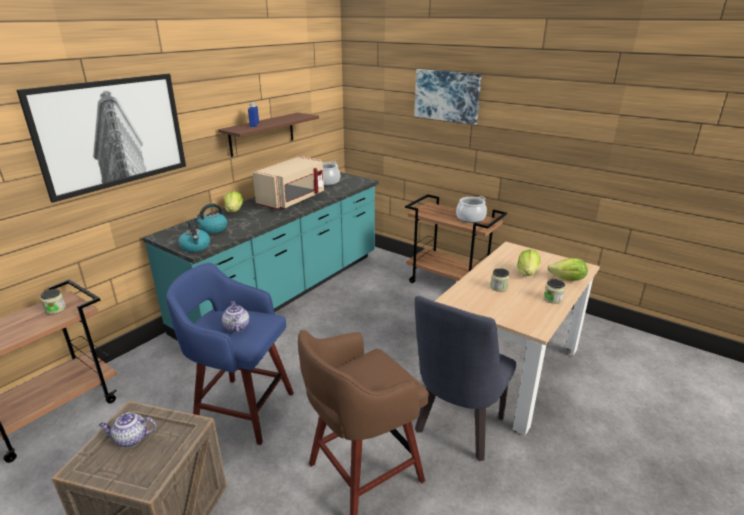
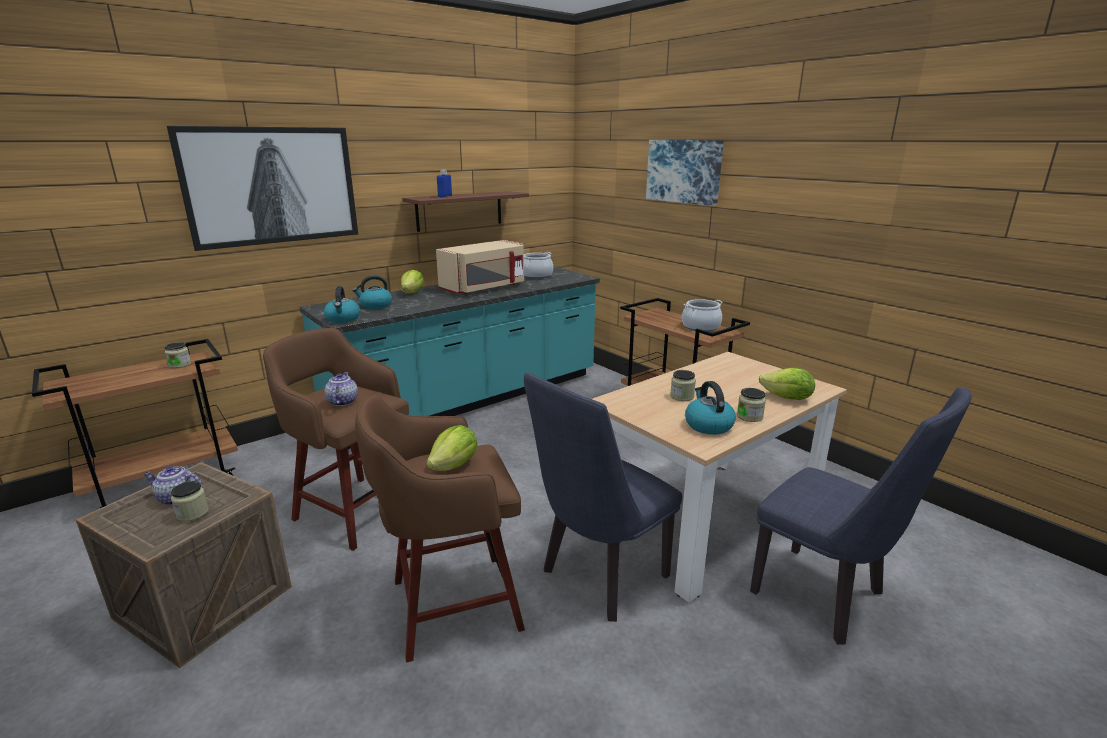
camera: 15 degrees right, 5 degrees down
(158, 451) = (192, 513): none -> jar
(242, 408) = (354, 510): blue stool -> brown stool
(527, 273) = (733, 386): lettuce -> lettuce (454, 466)
(530, 311) = (708, 425): none -> kettle
(607, 413) = (827, 598): none -> blue chair

